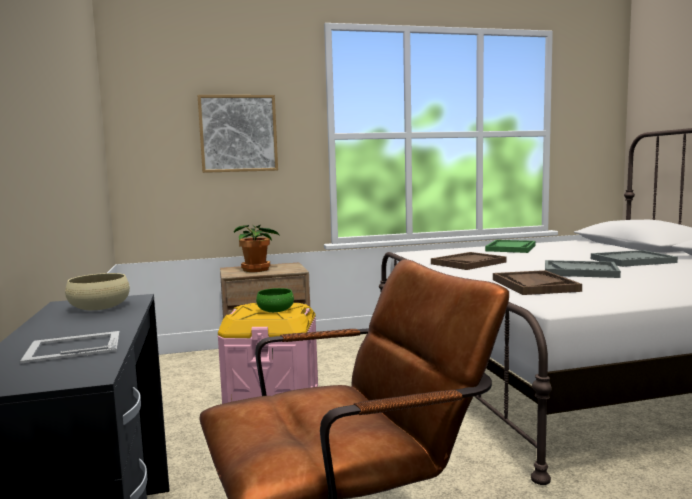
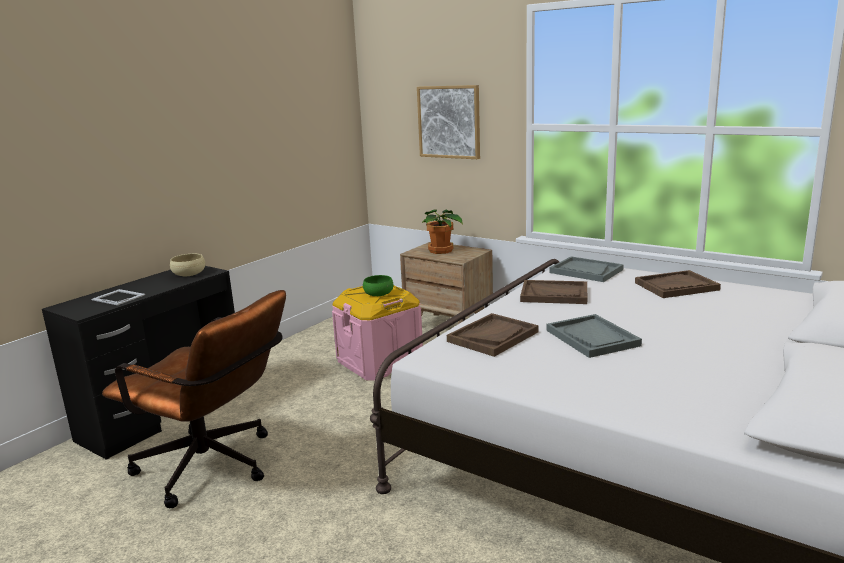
camera: 50 degrees right, 10 degrees up
(511, 248) = (676, 286): green tray -> brown tray
(632, 261) = (709, 345): grey tray -> grey tray (586, 271)

